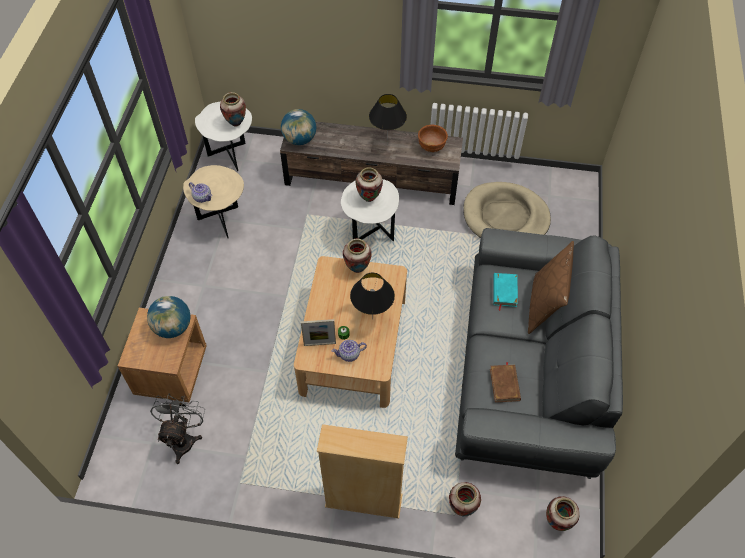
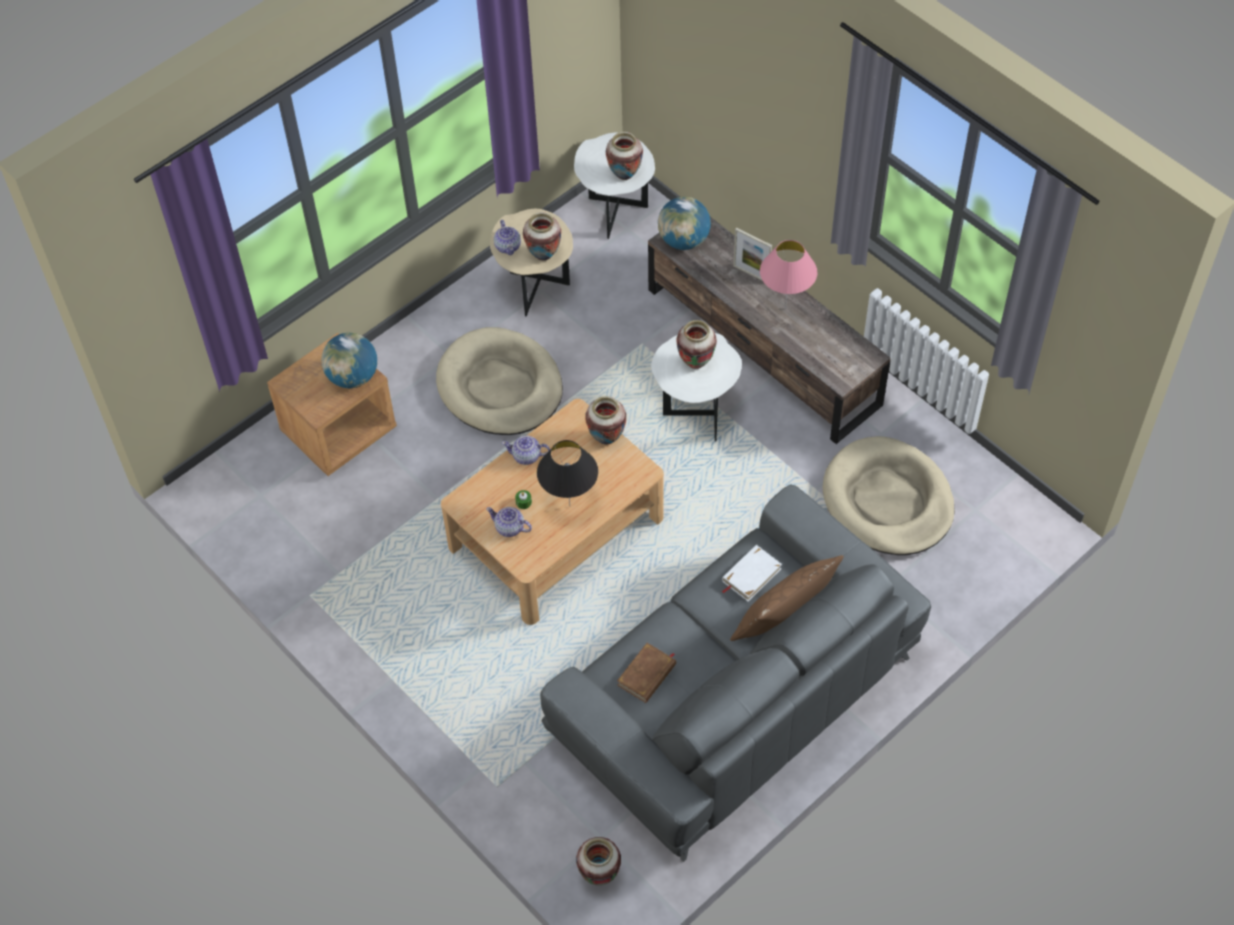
camera: 40 degrees right, 0 degrees up
(184, 438) = (293, 511): grey fan -> none
(247, 285) = (500, 386): none -> beige dog bed
(320, 344) = (489, 495): picture frame -> picture frame (751, 274)
(321, 307) = (527, 456): none -> teapot
(363, 501) = (416, 703): beige bookcase -> none
(387, 144) = (785, 309): black table lamp -> pink table lamp
(432, 147) = (838, 346): brown bowl -> none
(462, 508) = (511, 786): vase -> vase (543, 256)
(504, 291) = (751, 575): turquoise book -> white book

